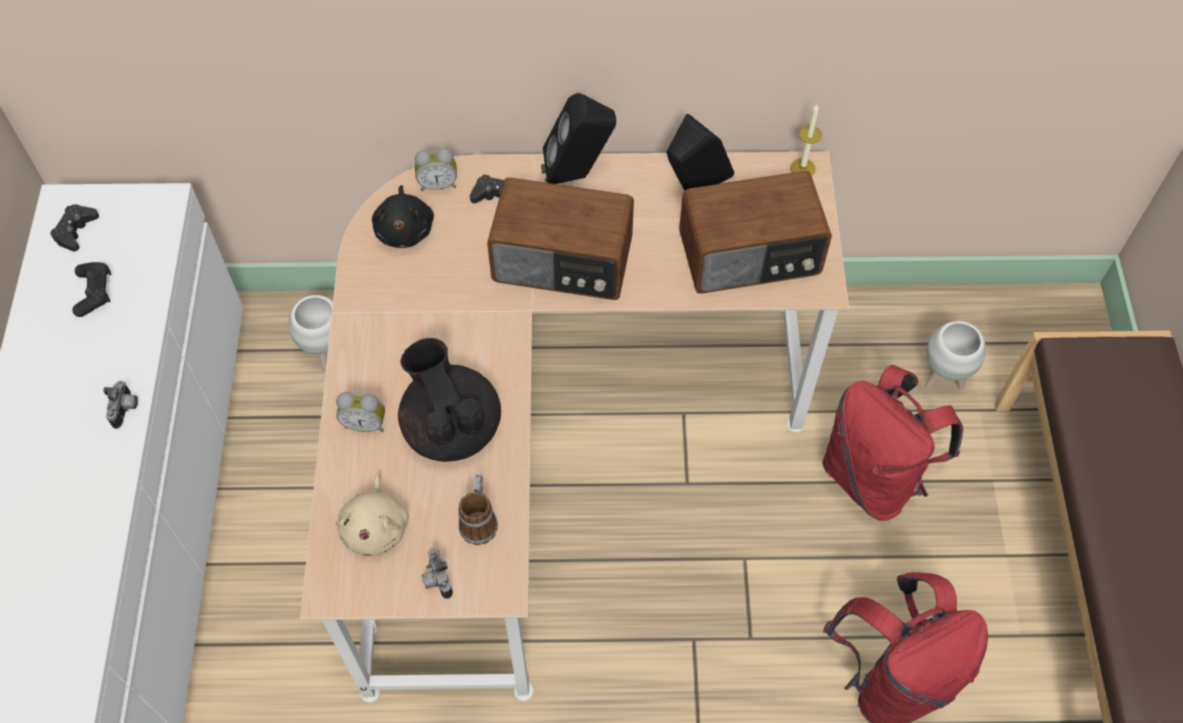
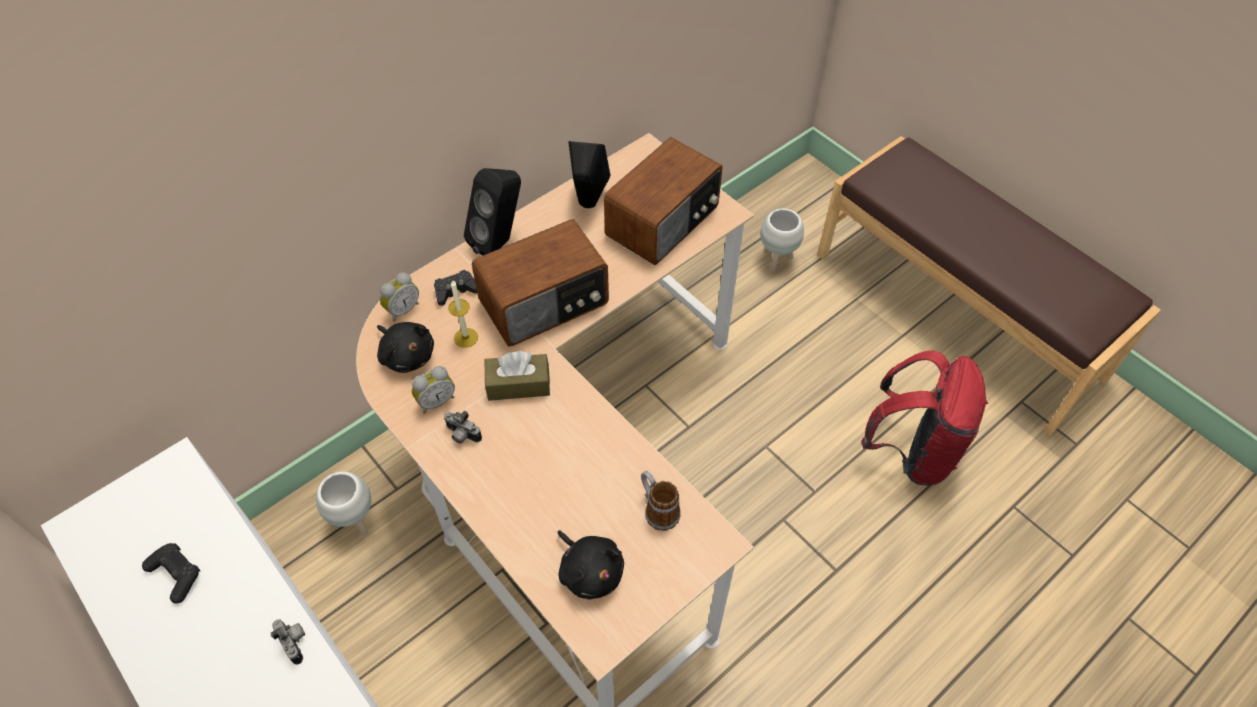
camera: 40 degrees left, 5 degrees down
(75, 231) = (111, 539): black game controller -> none
(365, 423) = (510, 506): alarm clock -> alarm clock (436, 401)
(376, 527) = (590, 571): beige plush toy -> black plush toy
(436, 579) = (668, 572): camera -> camera (462, 435)
(451, 426) = (575, 463): black teapot -> none
(470, 321) = (518, 384): none -> brown tissue box
(802, 168) = (643, 151): candle -> candle (466, 337)
(874, 476) = (792, 342): red backpack -> none

